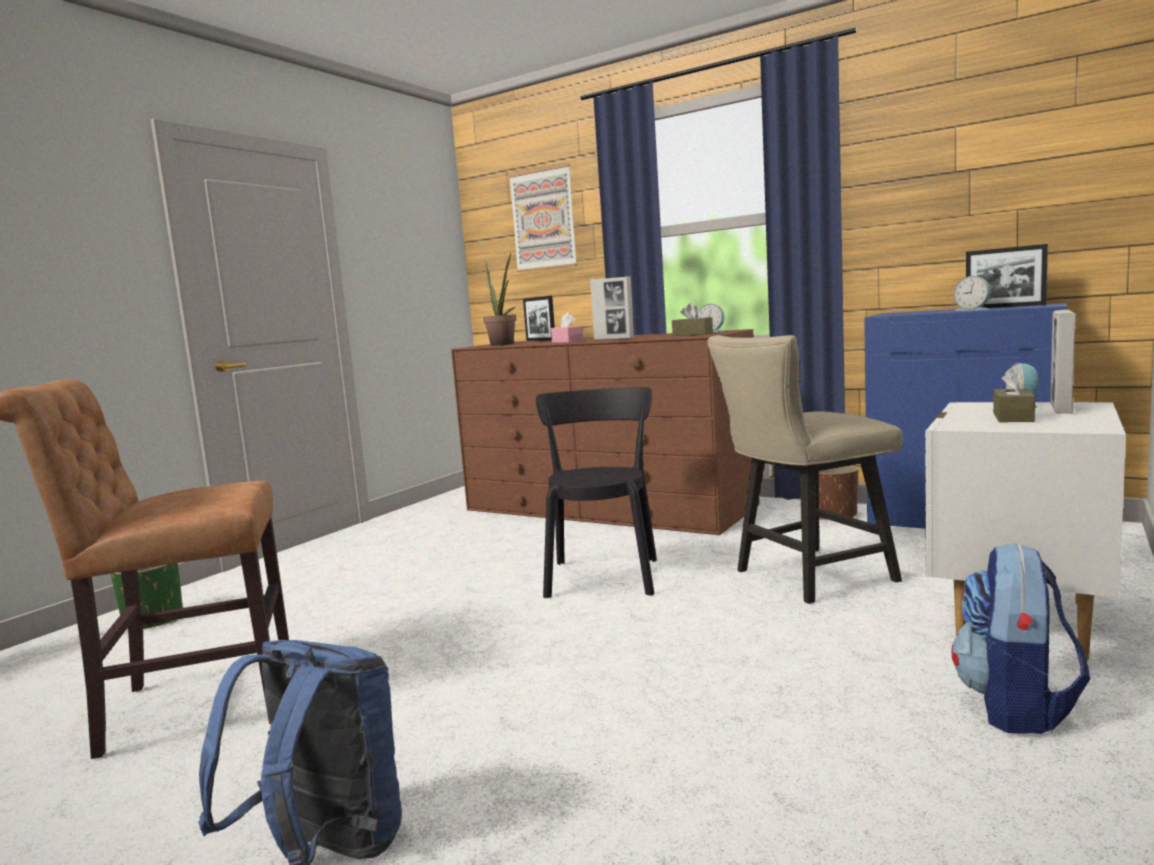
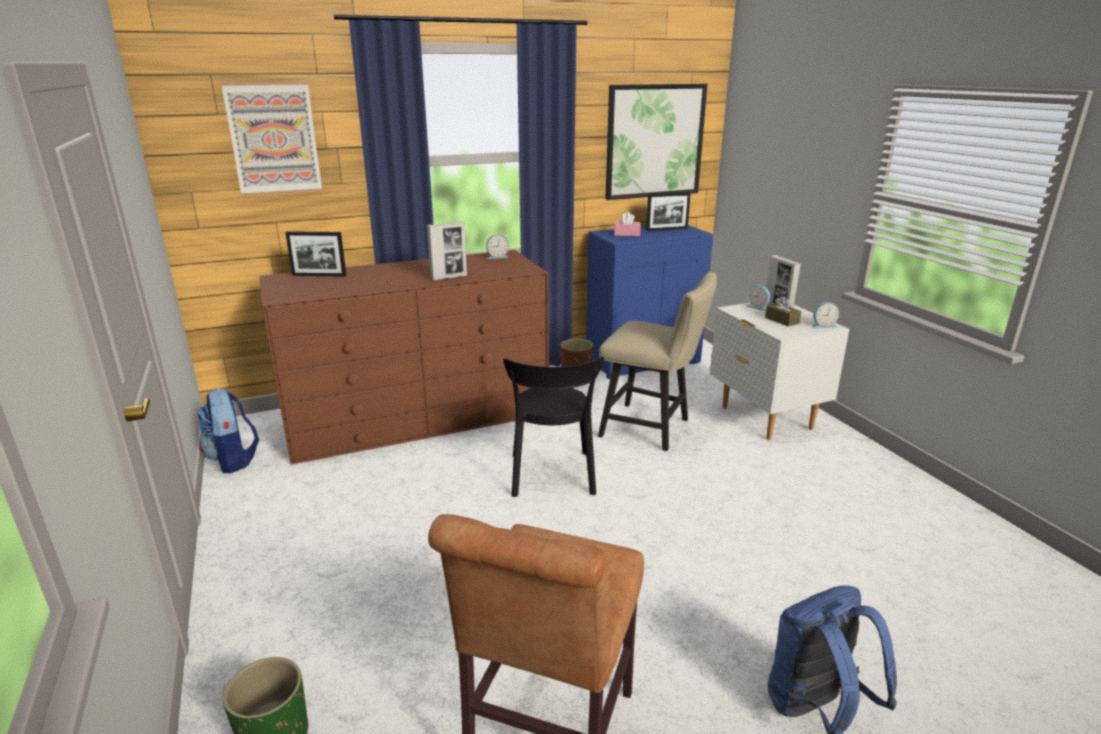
camera: 55 degrees left, 15 degrees up
(504, 344) = (315, 291): potted plant -> none
(567, 342) = (401, 283): pink tissue box -> pink tissue box (626, 234)
(603, 575) = (552, 477): black chair -> black chair turned 135 degrees counterclockwise
(692, 334) = (505, 265): brown tissue box -> none
(805, 577) = (651, 429): beige chair -> beige chair turned 75 degrees counterclockwise
(973, 309) = (663, 235): alarm clock -> alarm clock (823, 325)
(1001, 175) = (654, 141): none -> picture
(1016, 707) = (835, 463): backpack -> backpack (233, 460)

